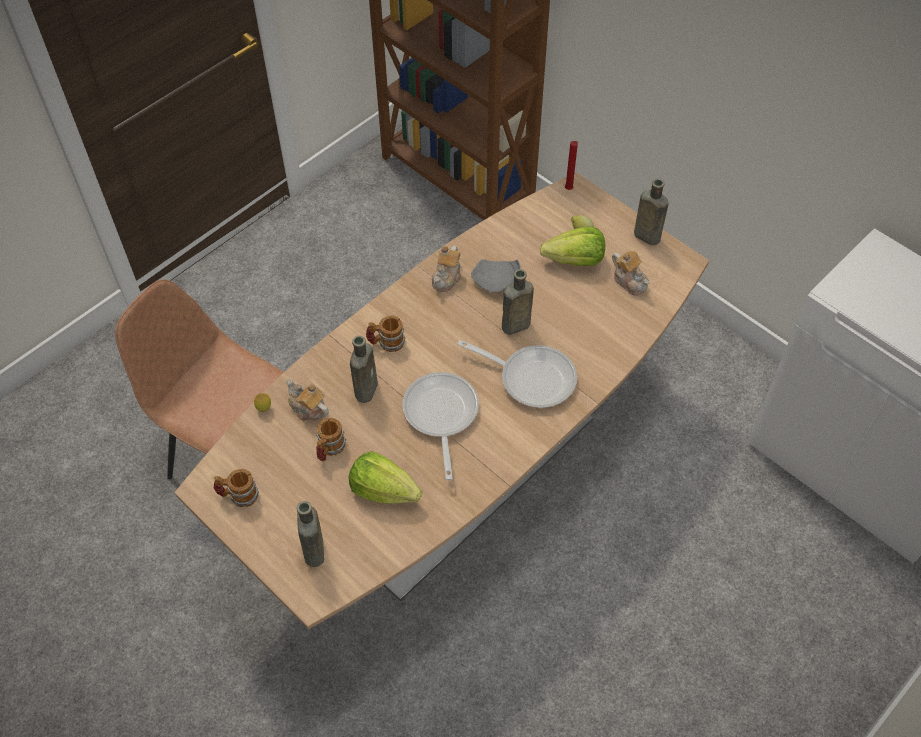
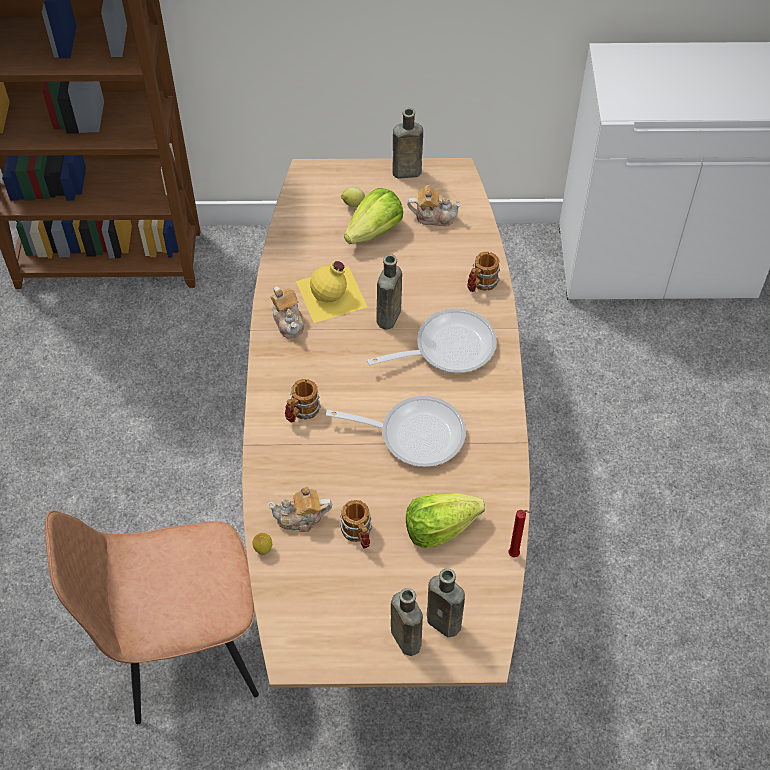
camera: 45 degrees left, 0 degrees up
(238, 495) = (328, 636): mug -> mug (481, 284)
(366, 388) = (329, 461): brown bottle -> brown bottle (404, 637)
(440, 416) = (414, 434): frying pan -> frying pan turned 150 degrees clockwise
(496, 282) = (332, 294): grey plate -> yellow bottle
(569, 190) = (304, 177): red candle -> red candle (515, 555)

